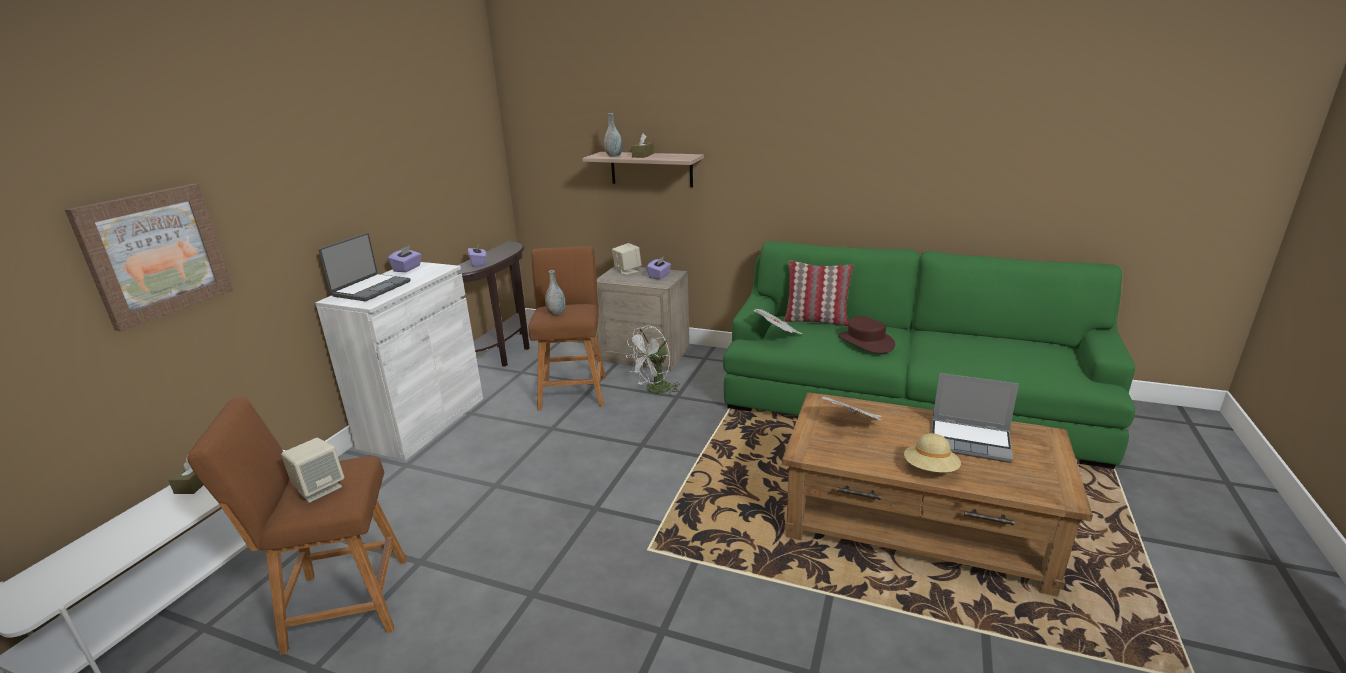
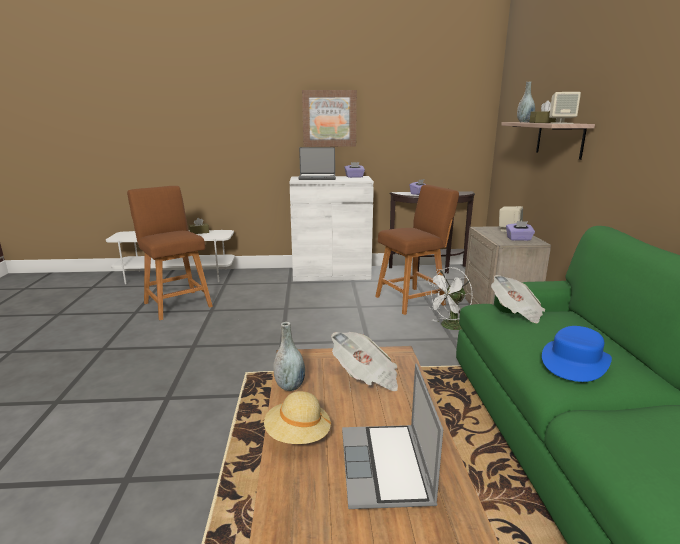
camera: 65 degrees right, 5 degrees down
(155, 254) = (218, 126): picture -> picture (329, 118)
(319, 488) = (165, 234): beige speaker -> beige speaker (561, 123)
(556, 313) = (401, 230): grey vase -> grey vase (290, 386)
(654, 390) = (449, 327): white fan -> white fan turned 60 degrees counterclockwise
(816, 320) = (585, 326): pillow -> none
(865, 342) = (575, 361): brown hat -> blue hat

